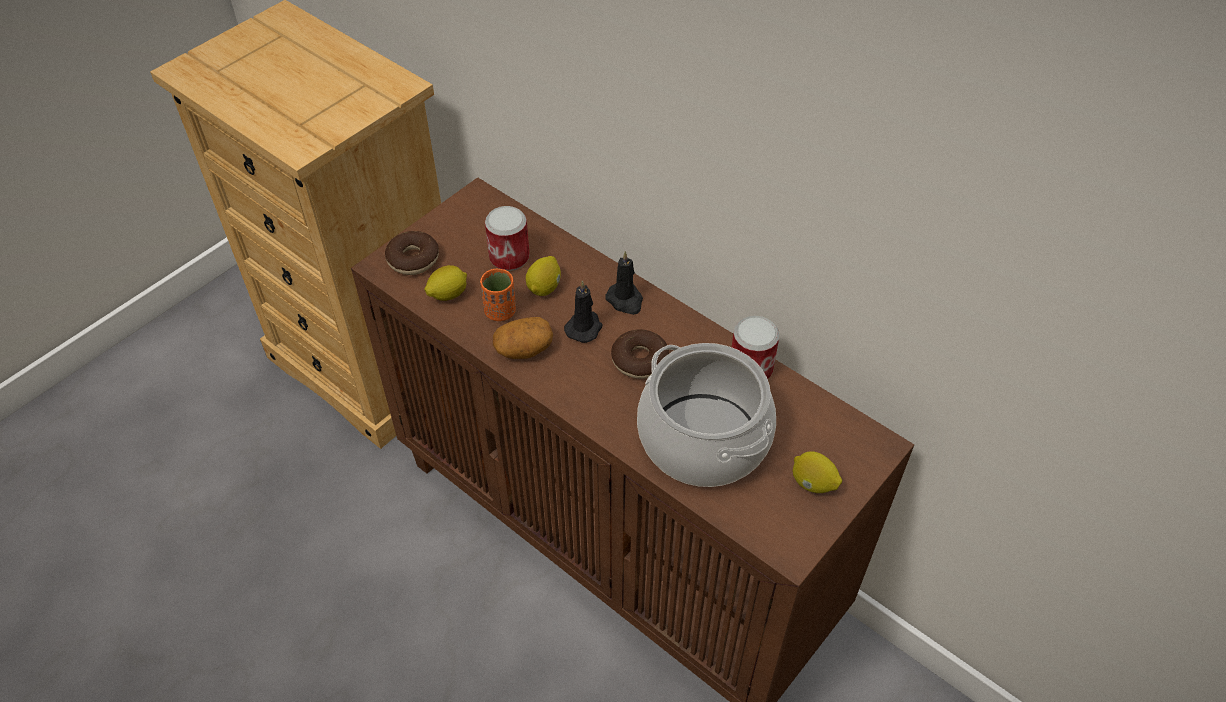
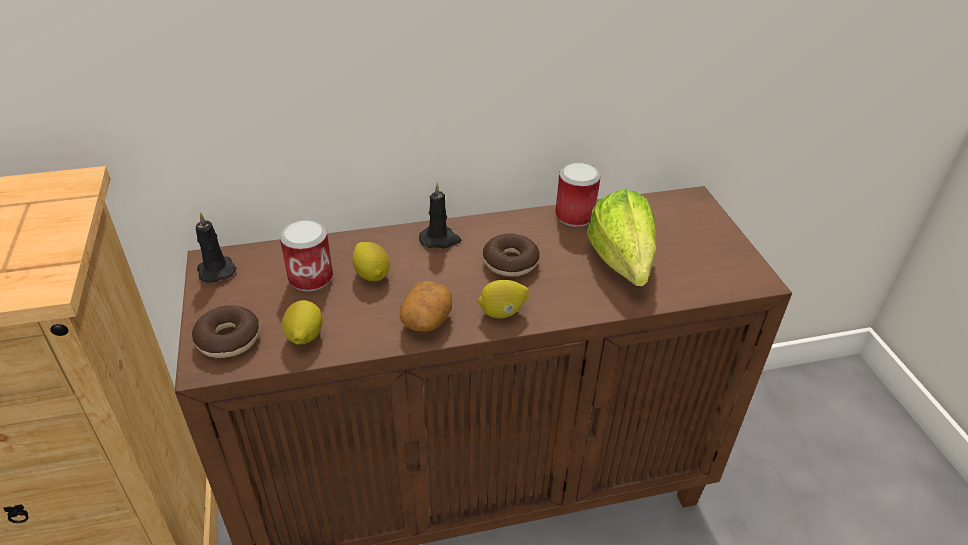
camera: 55 degrees left, 10 degrees down
(500, 311) = (366, 313): orange cup -> none
(584, 327) = (443, 274): black candle -> black candle (216, 269)
(704, 439) = (621, 269): cooking pot -> lettuce
(813, 484) = (705, 241): lemon -> lemon (502, 312)

